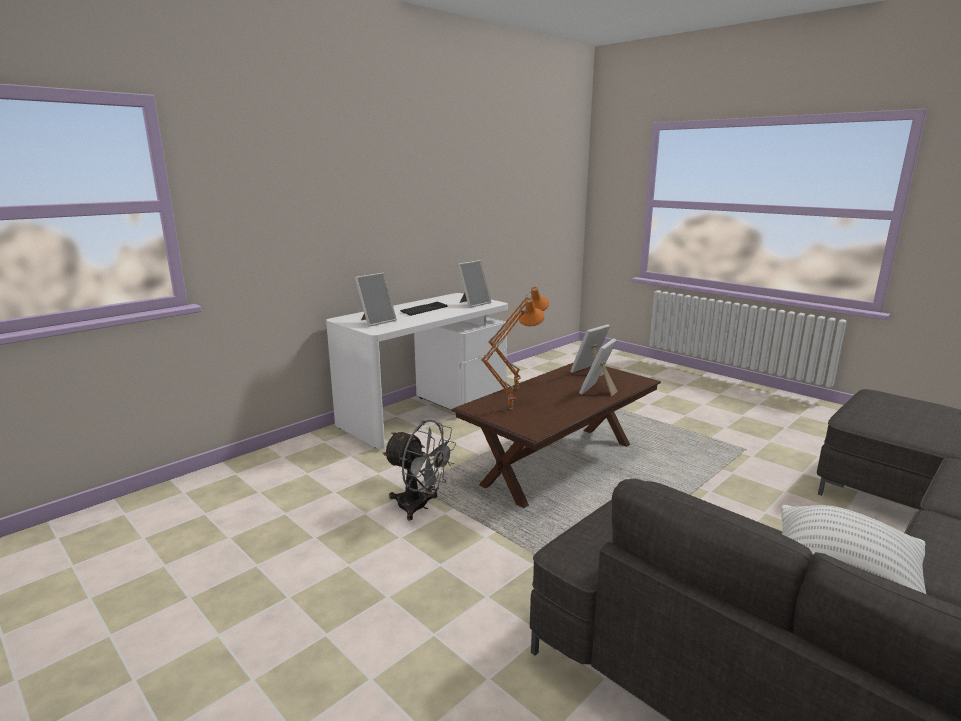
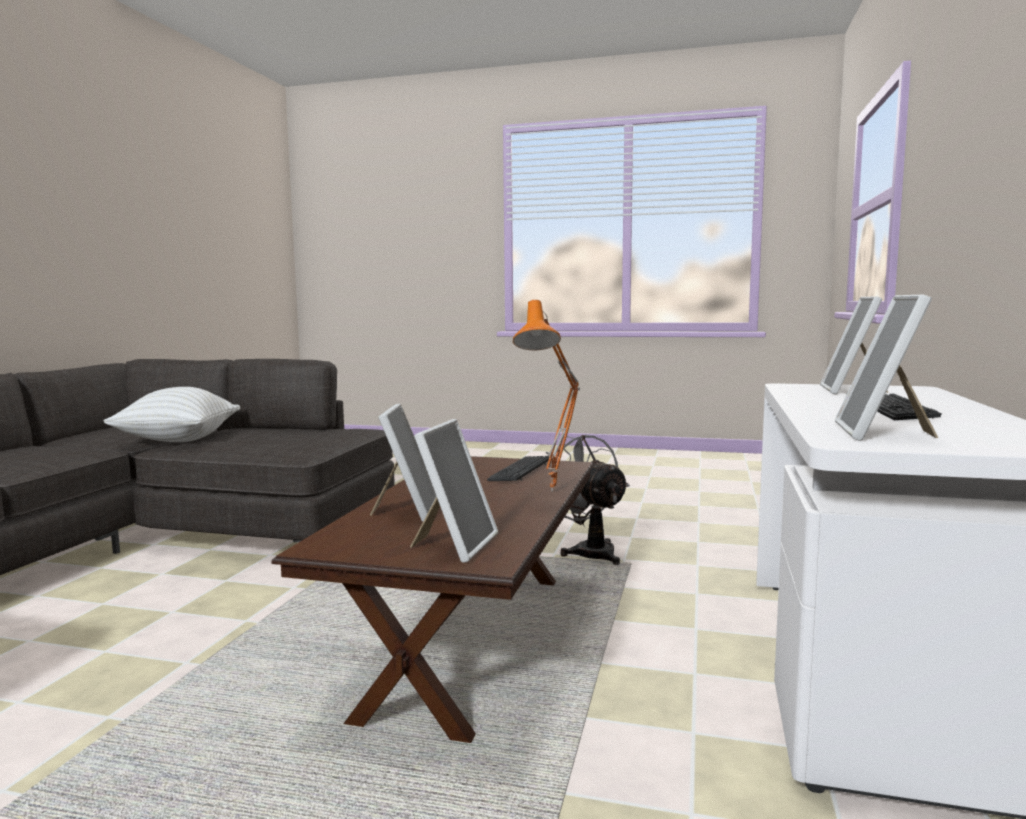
camera: 150 degrees right, 10 degrees down
(419, 507) = (588, 551): grey fan -> grey fan turned 60 degrees clockwise
(509, 408) = (520, 471): orange table lamp -> keyboard

